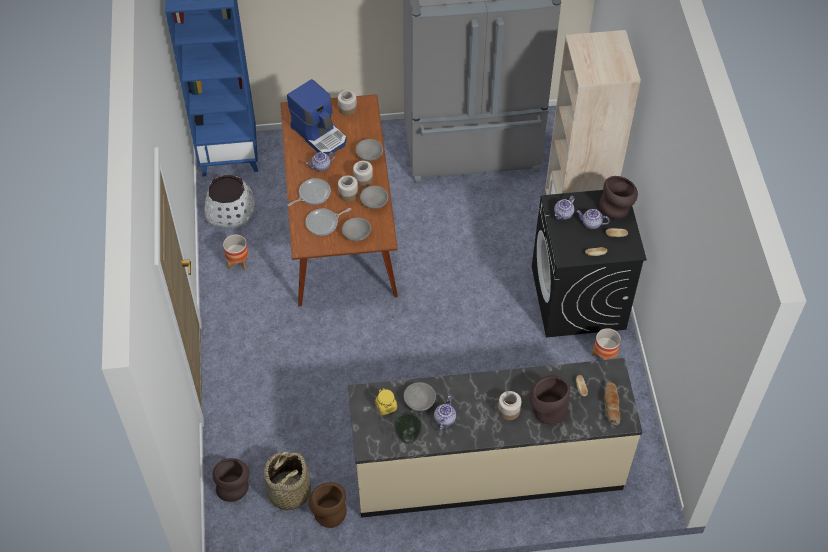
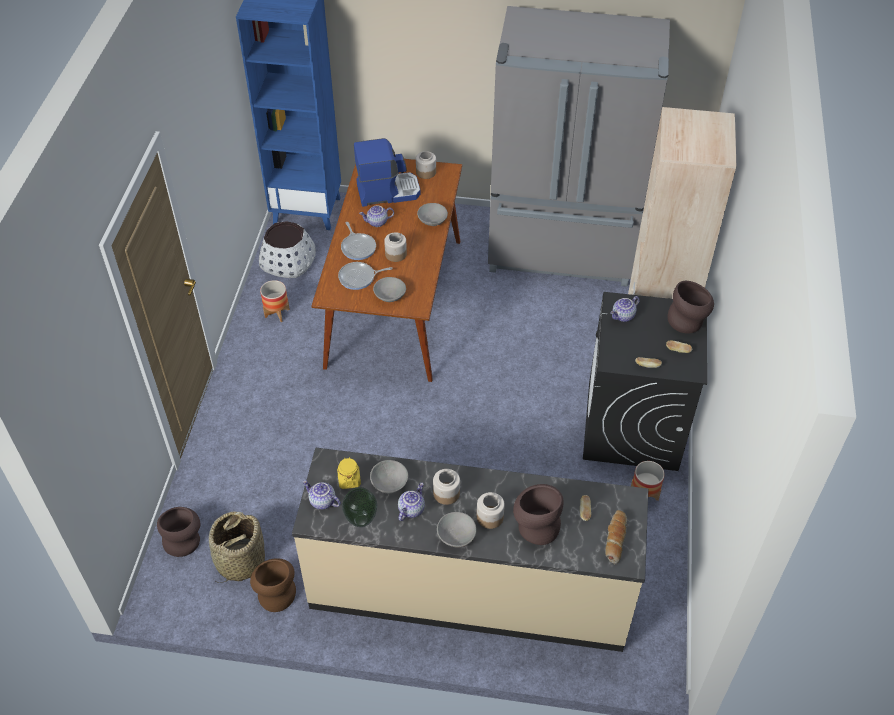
camera: 15 degrees right, 5 degrees down
(313, 194) = (358, 247): frying pan -> frying pan turned 90 degrees clockwise
(319, 134) = (387, 191): coffee machine -> coffee machine turned 75 degrees counterclockwise
(363, 179) = (417, 243): jar -> jar (446, 493)
(374, 202) = (420, 268): grey bowl -> grey bowl (456, 536)
(591, 224) = (652, 332): teapot -> teapot (322, 501)

